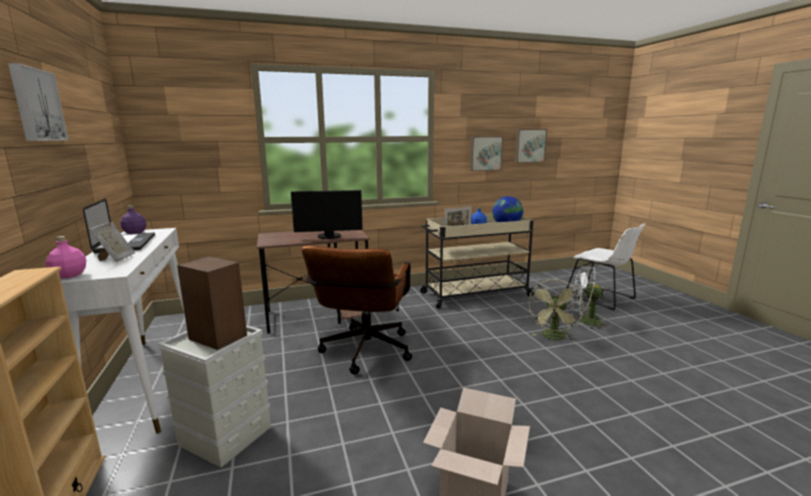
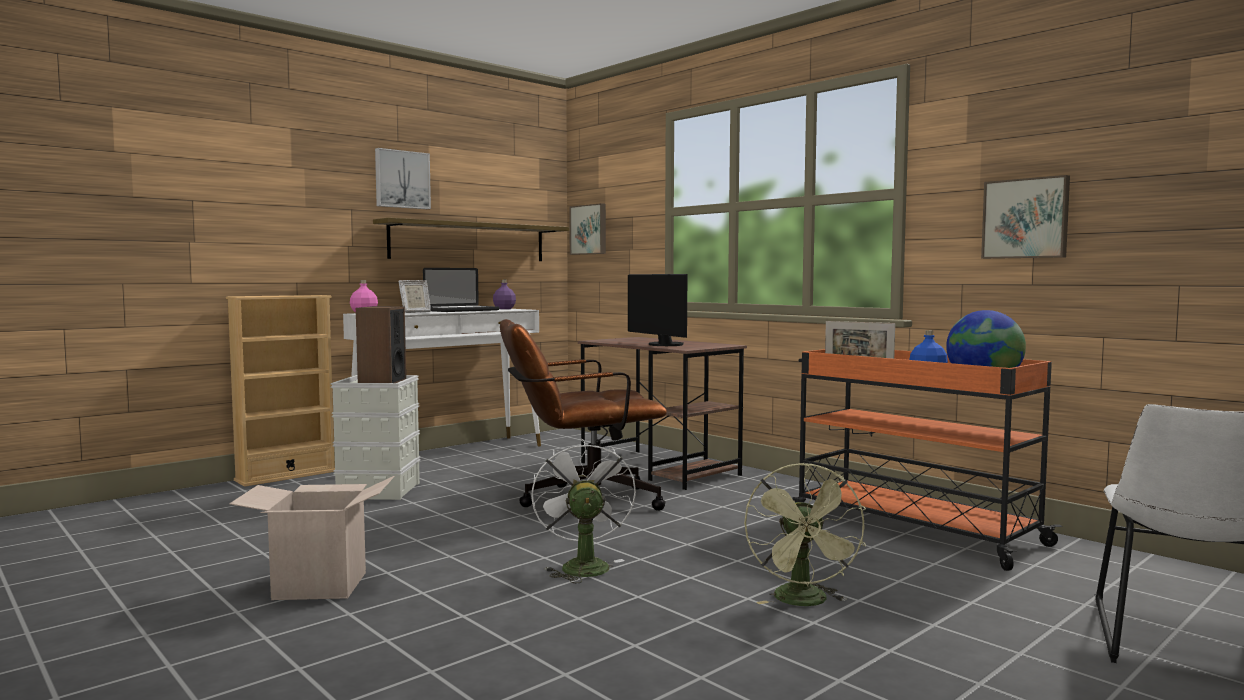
camera: 65 degrees right, 10 degrees down
(88, 172) = (469, 242): none -> shelf
(474, 294) = (910, 529): beige cart -> orange cart
(529, 145) = (1165, 193): picture -> picture (589, 229)
(553, 338) = (804, 602): green fan -> green fan turned 90 degrees counterclockwise
(584, 321) = (955, 628): white fan -> white fan (582, 565)

